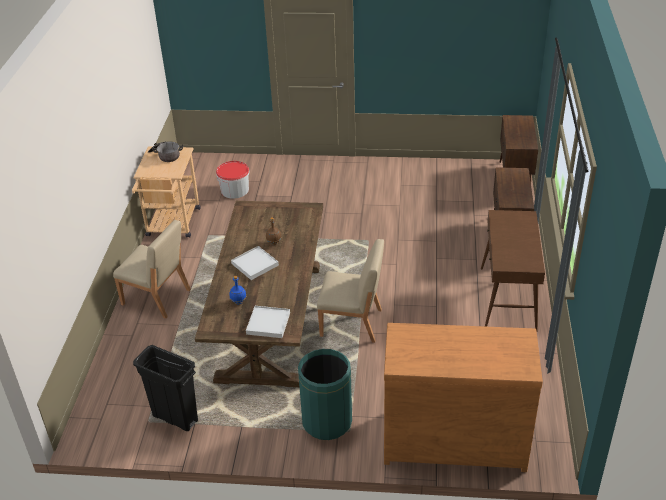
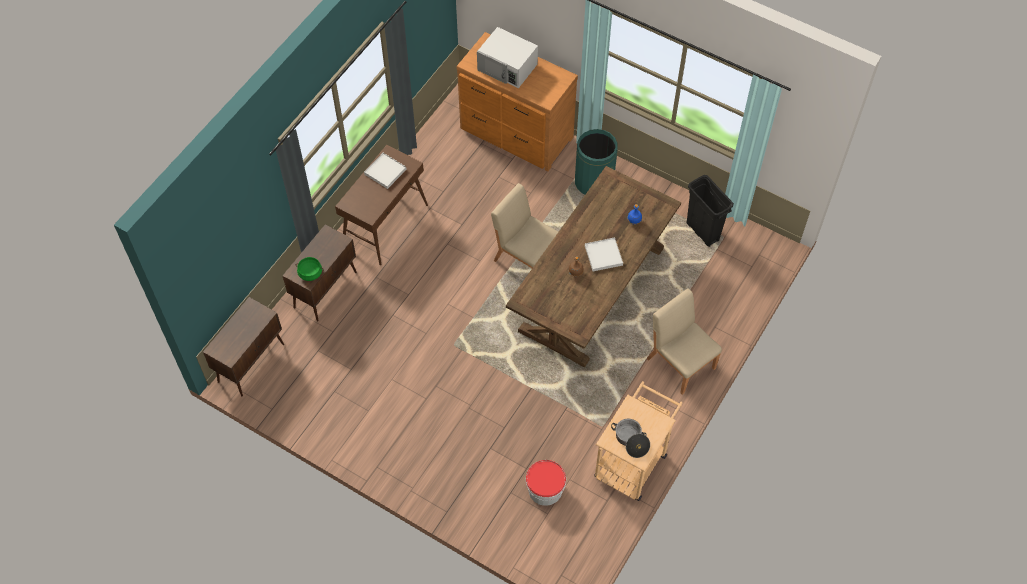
camera: 155 degrees left, 20 degrees up
(268, 323) = (620, 191): white tray -> white tray (385, 171)
(475, 349) = (508, 67): none -> white microwave
(508, 176) = (310, 273): none -> green cooking pot

